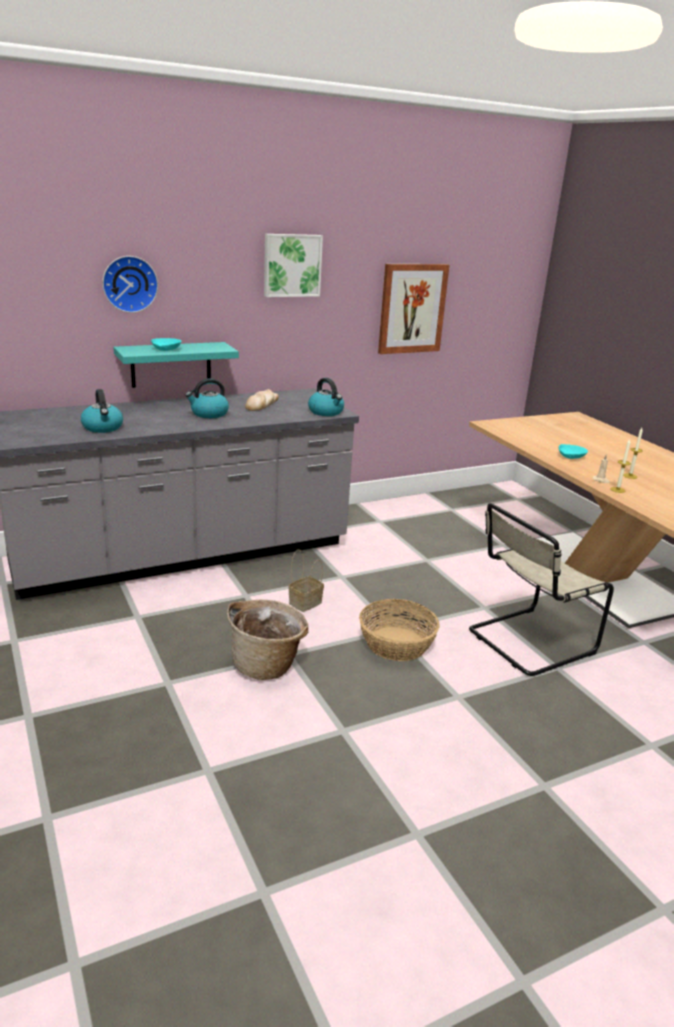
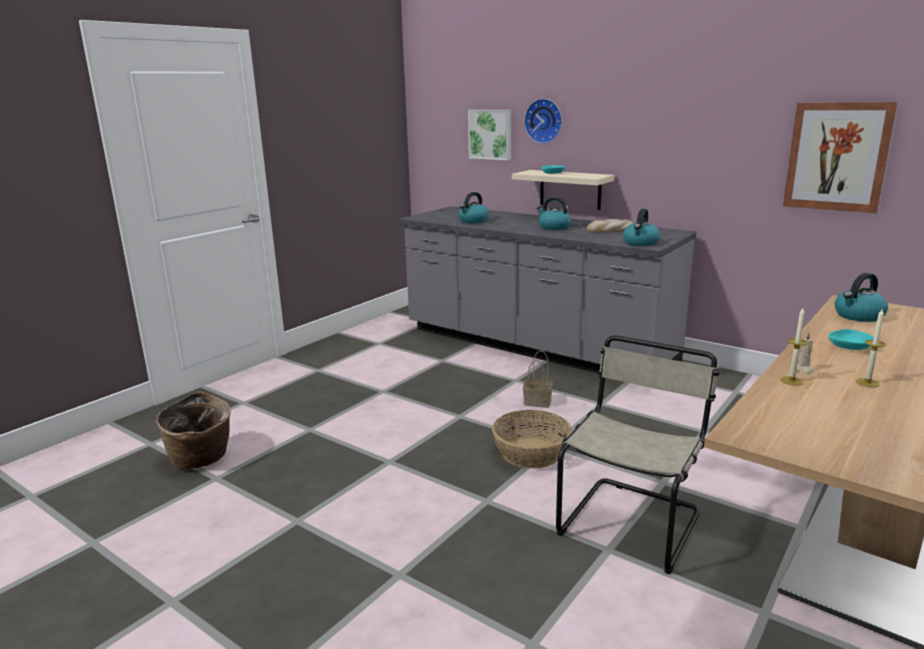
camera: 65 degrees right, 5 degrees down
(171, 364) = (570, 189): turquoise shelf -> beige shelf
(267, 665) = (438, 413): basket -> basket (201, 459)
(291, 265) = (683, 105): picture -> picture (490, 134)
(518, 433) = (858, 316): none -> kettle
(527, 642) = (632, 521): beige chair -> beige chair turned 90 degrees clockwise

